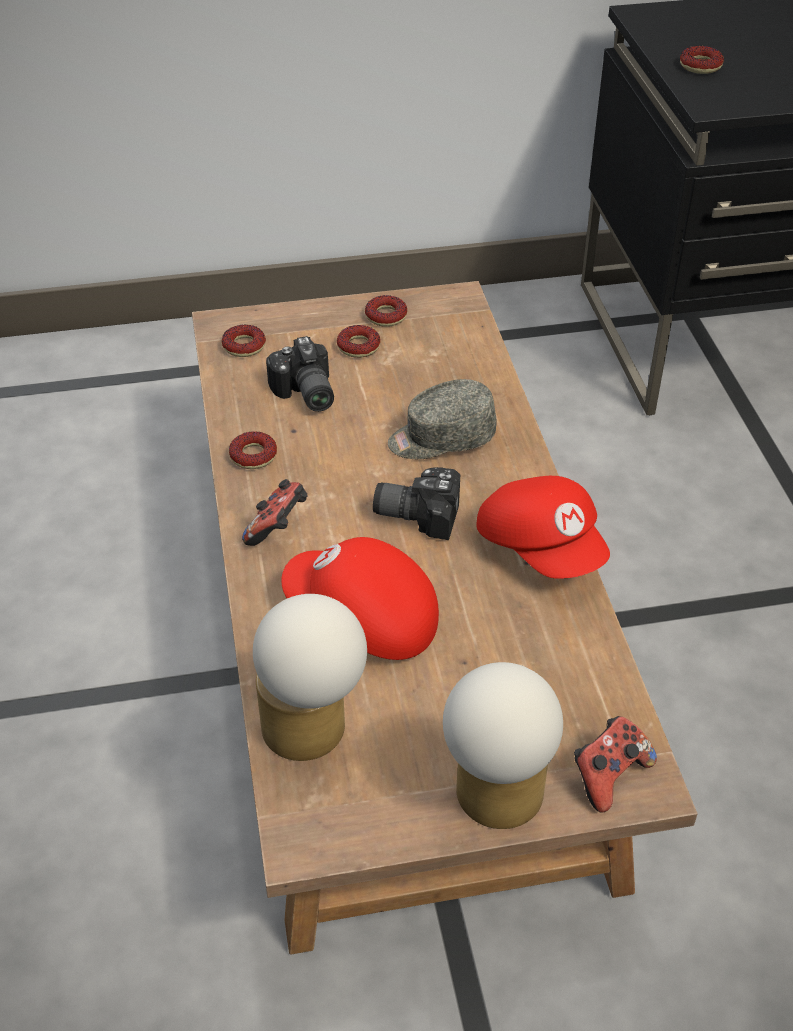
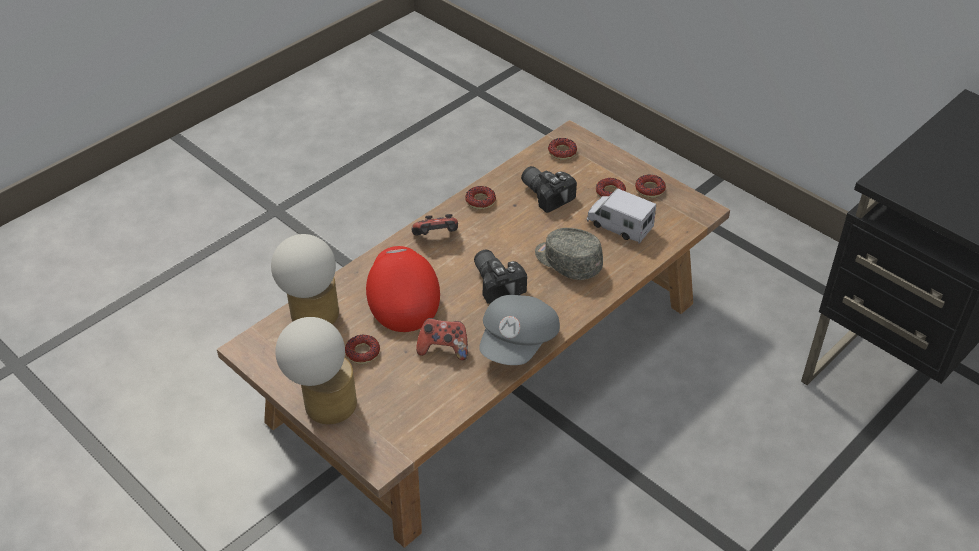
camera: 55 degrees right, 0 degrees up
(304, 394) = (547, 193): camera -> camera turned 105 degrees clockwise
(421, 368) = (619, 225): none -> toy truck
(542, 547) = (519, 343): red cap -> grey cap
(608, 775) = (374, 442): game controller -> game controller (443, 348)
(700, 66) = (936, 157): donut -> donut (362, 352)

